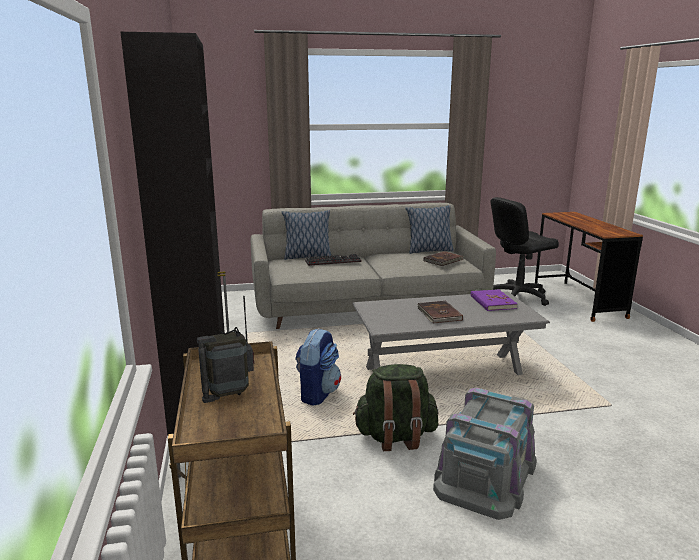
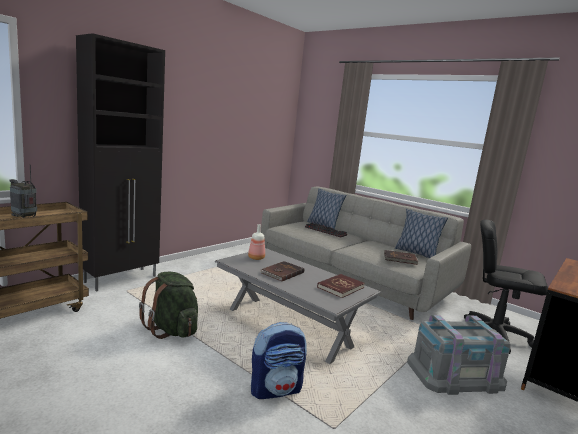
camera: 50 degrees right, 5 degrees down
(317, 393) = (203, 293): backpack -> backpack (276, 389)
(384, 314) = (256, 258): none -> bottle
(486, 474) = (149, 375): grey storage box -> grey storage box (455, 374)
(492, 302) = (340, 287): purple book -> red book

